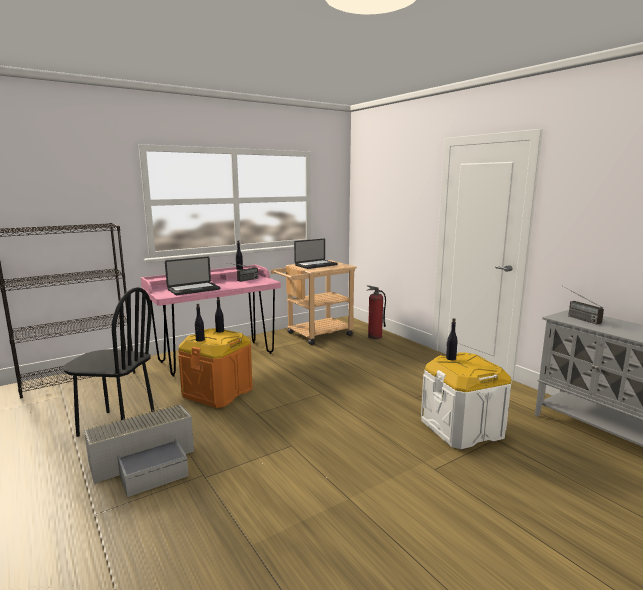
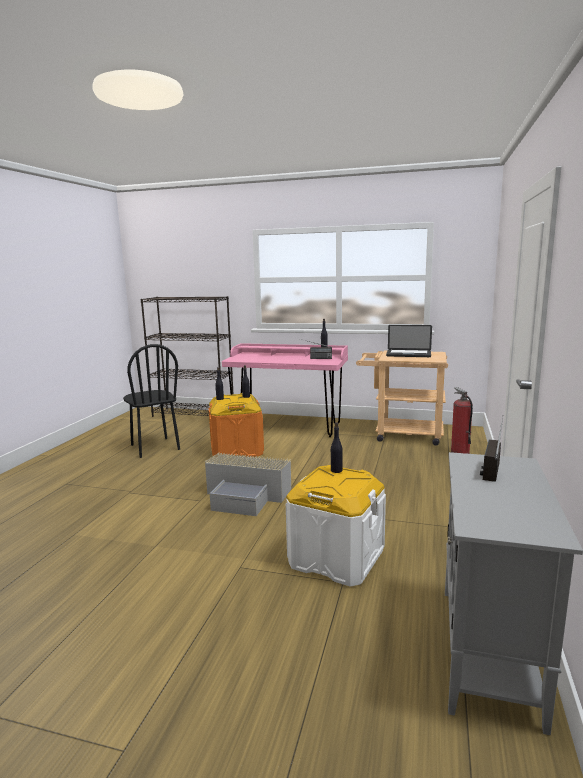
camera: 50 degrees right, 0 degrees up
(147, 462) = (126, 471): grey storage box -> grey storage box (247, 495)
(194, 289) = (260, 359): laptop -> none

